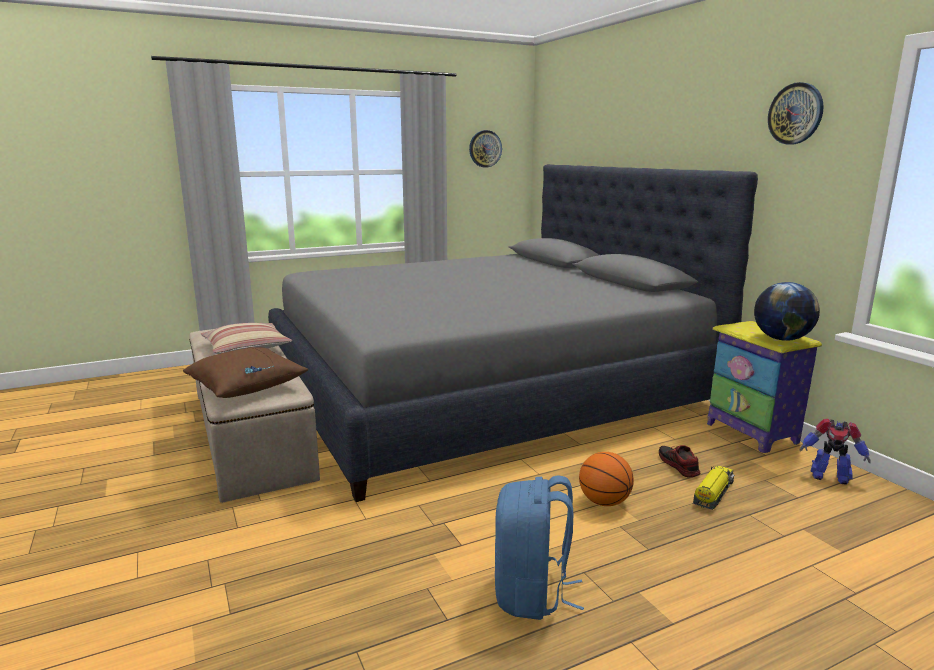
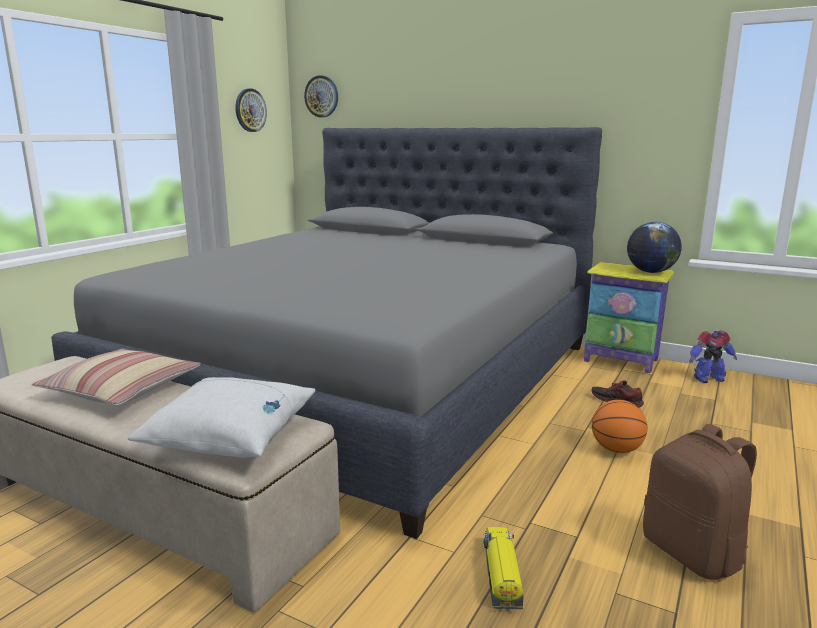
camera: 35 degrees left, 0 degrees up
(246, 387) = (230, 437): brown pillow -> grey pillow
(532, 594) = (693, 553): blue backpack -> brown backpack
(713, 493) = (669, 415): toy truck -> toy truck (501, 575)
(795, 114) = (631, 75): wall clock -> wall clock (322, 96)

